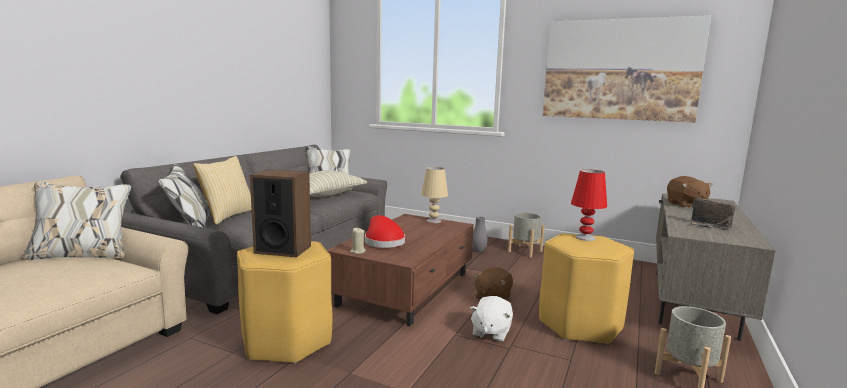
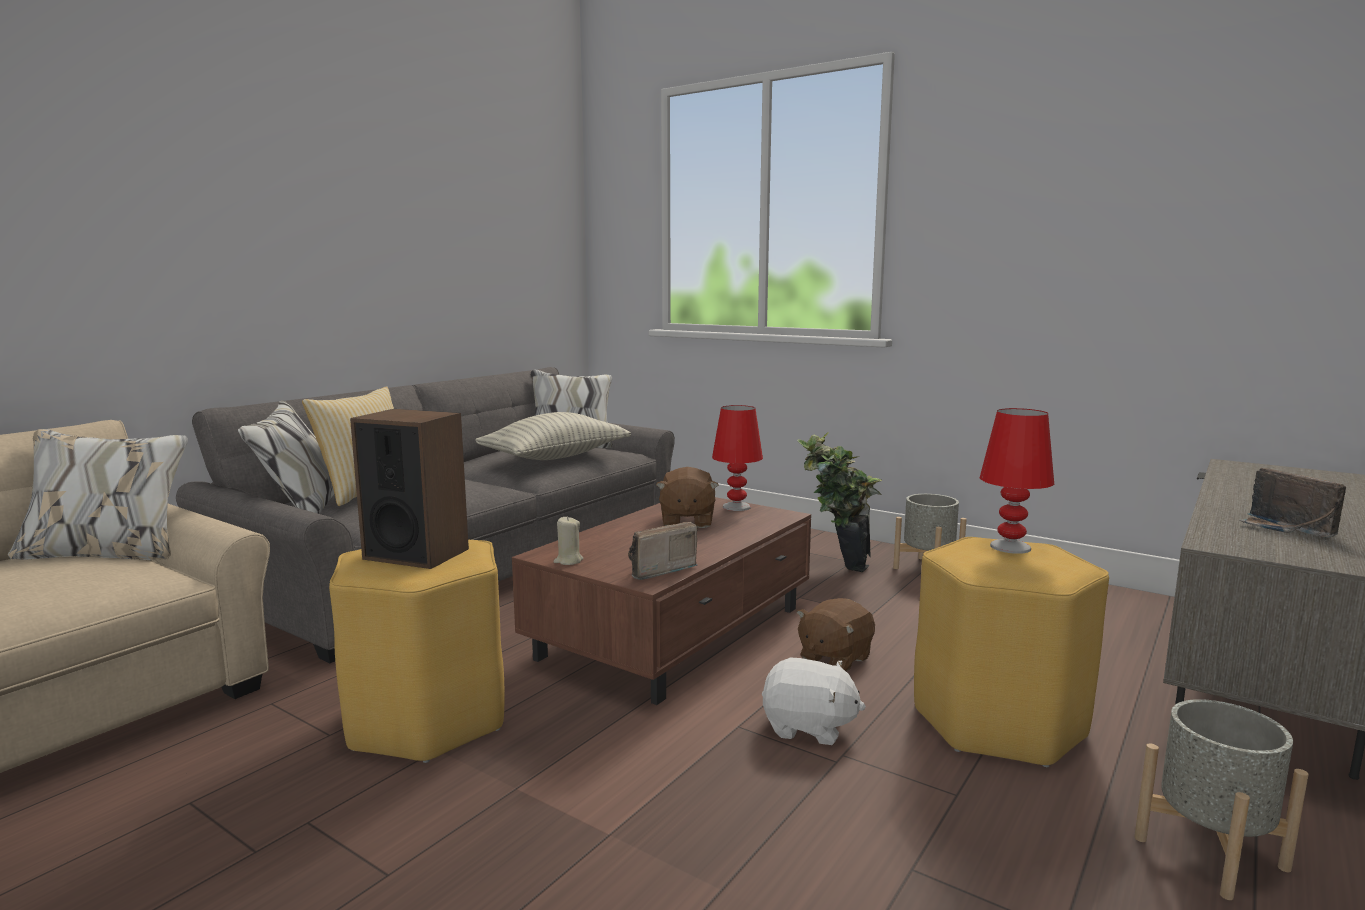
camera: 10 degrees right, 0 degrees up
(383, 241) = (623, 543): red hat -> none
(407, 255) = (657, 570): none -> radio
(433, 221) = (736, 507): beige table lamp -> red table lamp
(478, 251) = (835, 566): grey vase -> potted plant
(490, 333) = (808, 727): white plush toy -> white plush toy turned 105 degrees counterclockwise
(620, 70) = (1120, 209): picture -> none
(686, 205) = (1253, 483): brown plush toy -> brown plush toy (686, 521)

